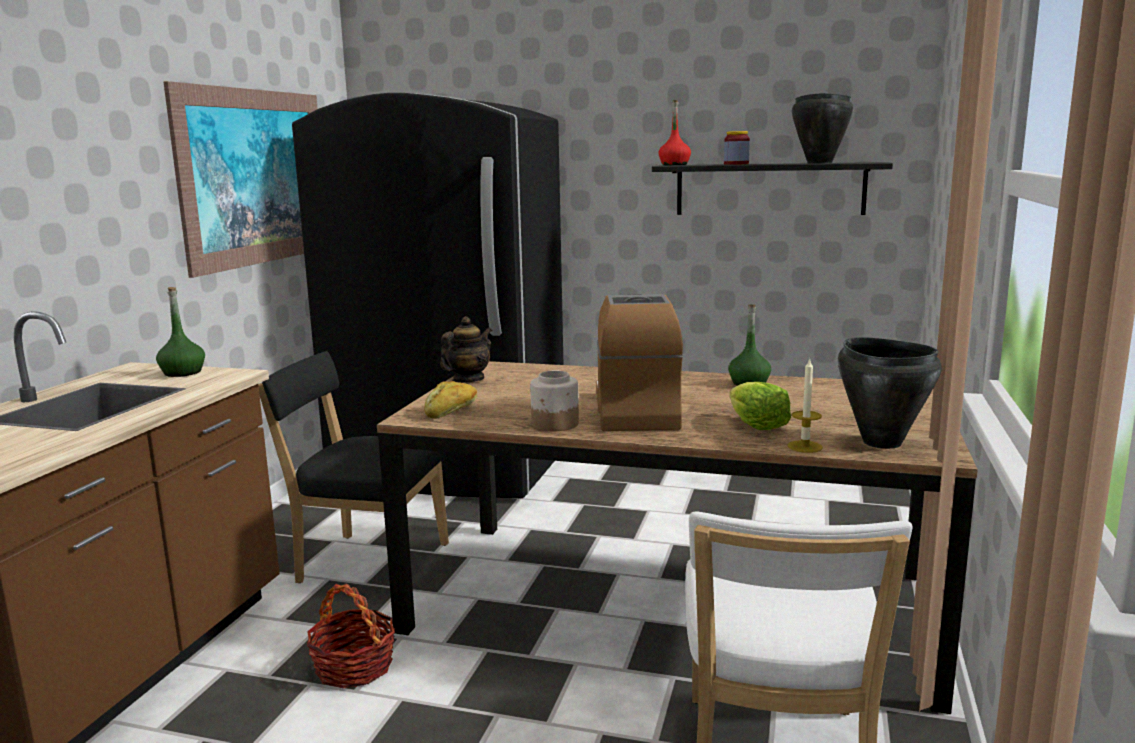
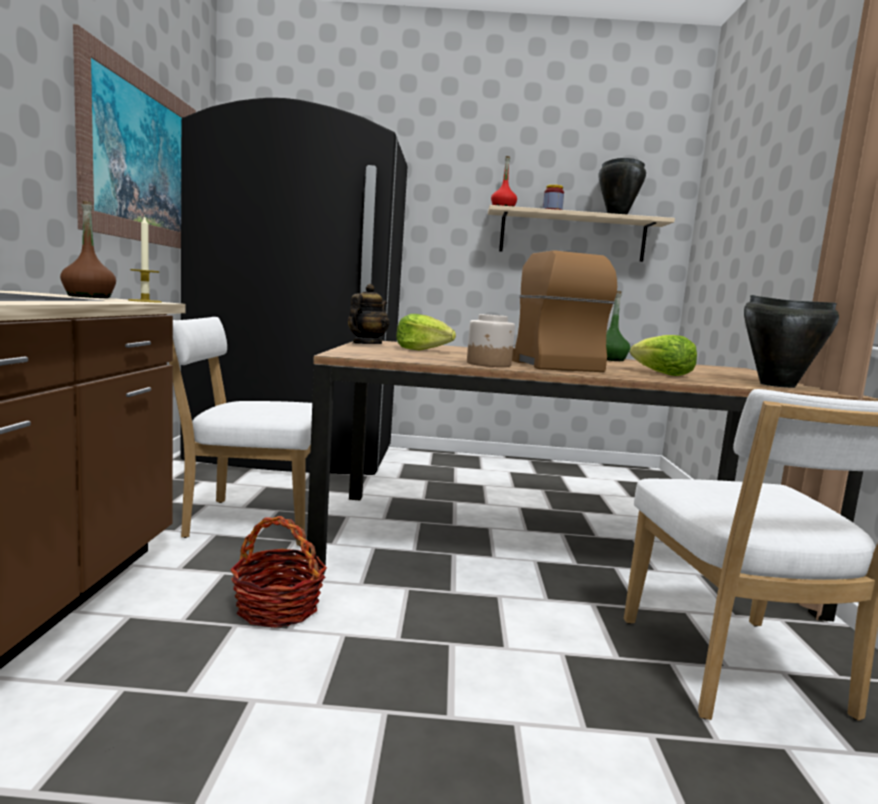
camera: 15 degrees left, 5 degrees down
(183, 372) = (89, 297): green bottle -> brown bottle
(367, 563) = (249, 521): black chair -> white chair
(452, 410) = (378, 354): bread -> none
(519, 389) = (422, 350): none -> lettuce
(769, 189) = (572, 236): black shelf -> beige shelf
(804, 446) = (724, 383): candle -> candle (145, 301)

